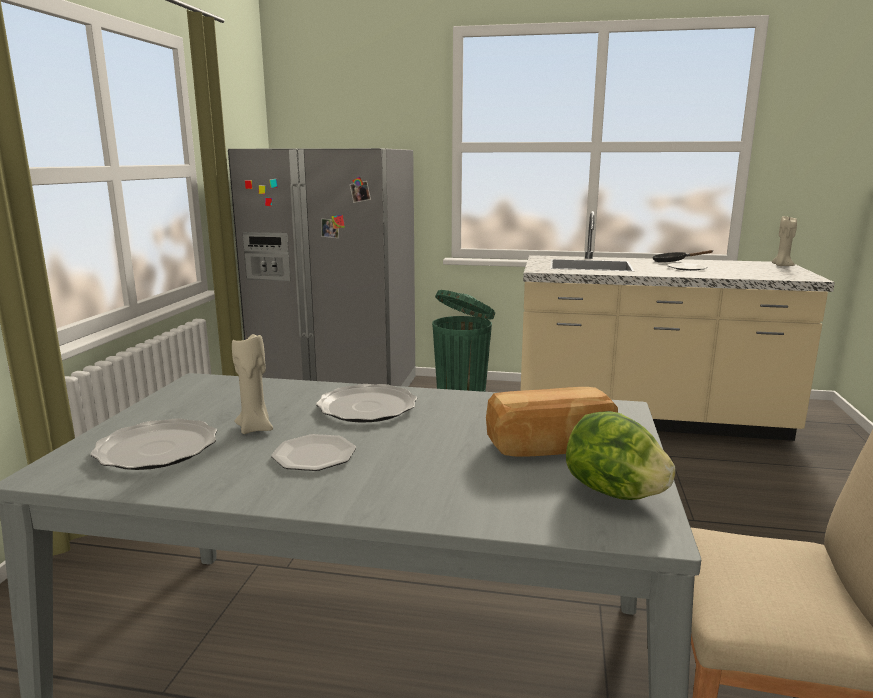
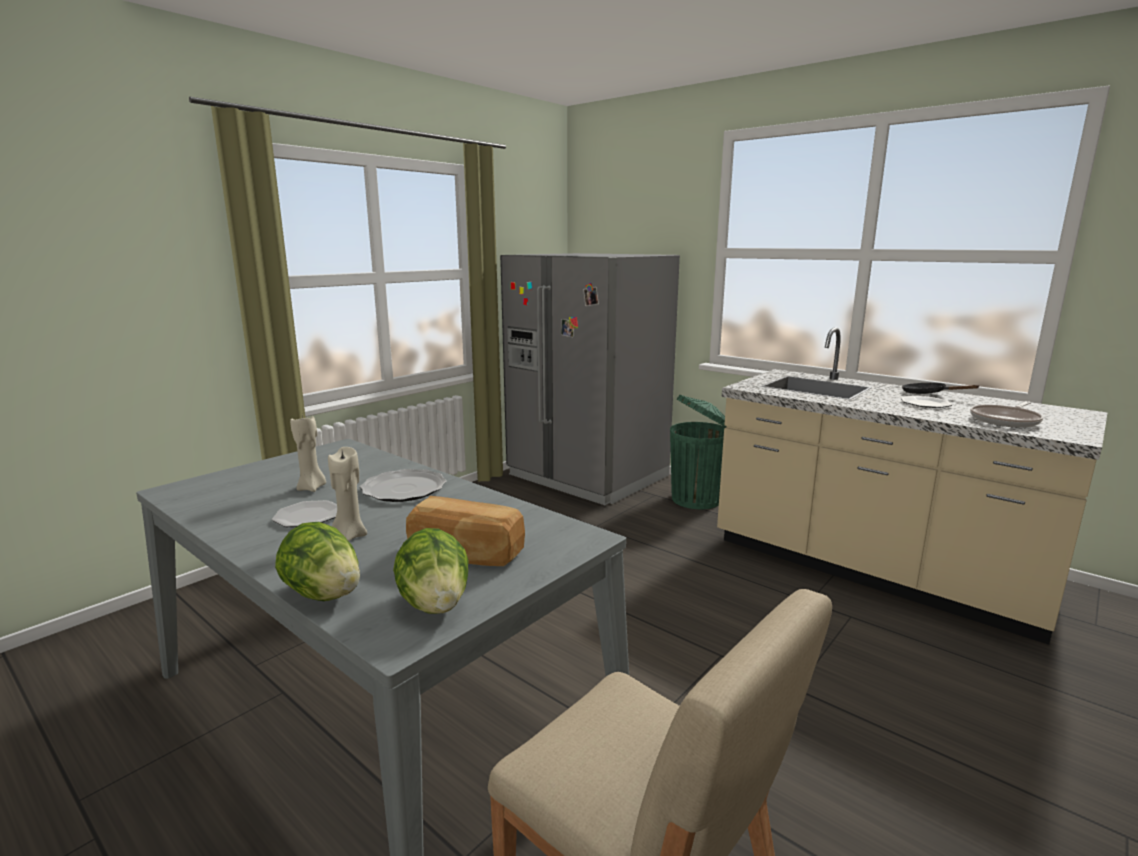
camera: 30 degrees right, 0 degrees up
(156, 449) = (240, 488): plate -> none
(495, 518) = (323, 594): none -> lettuce
(754, 273) = (1006, 420): none -> frying pan
(781, 266) = (1076, 416): beige candle -> beige candle (349, 536)

